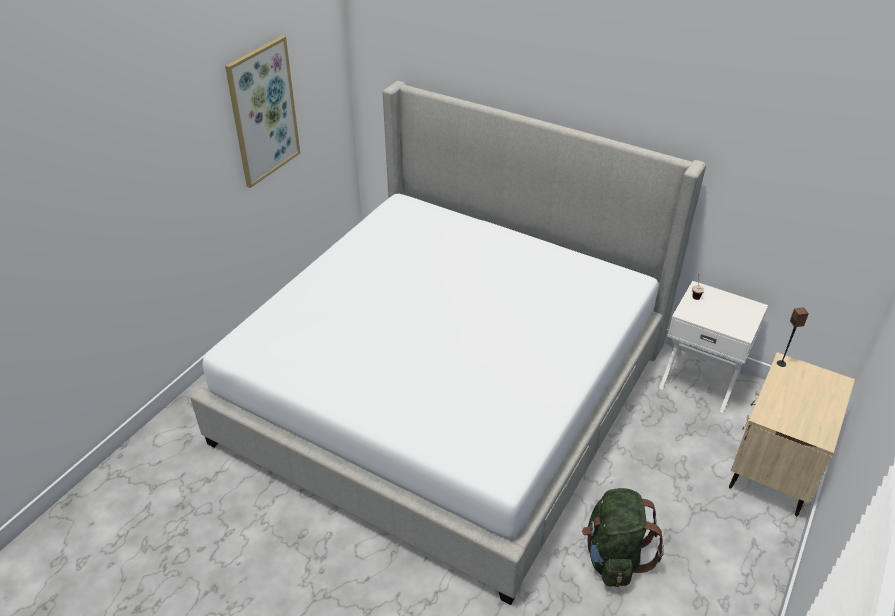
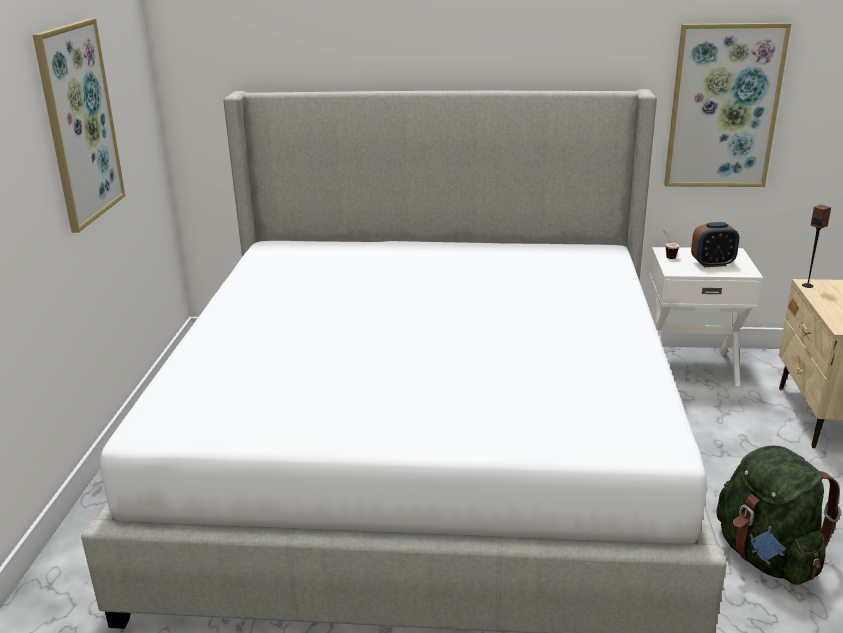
camera: 25 degrees left, 15 degrees down
(723, 315) = (712, 264): none -> alarm clock
(769, 191) = (723, 107): none -> picture

